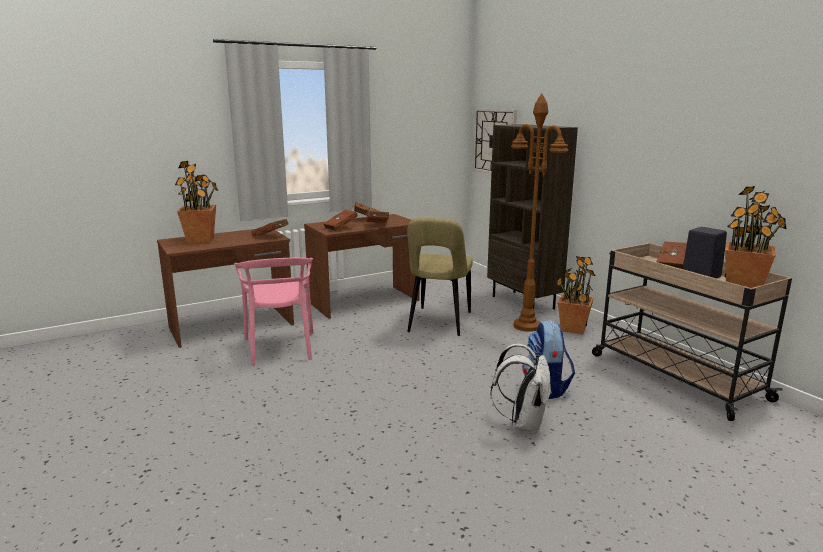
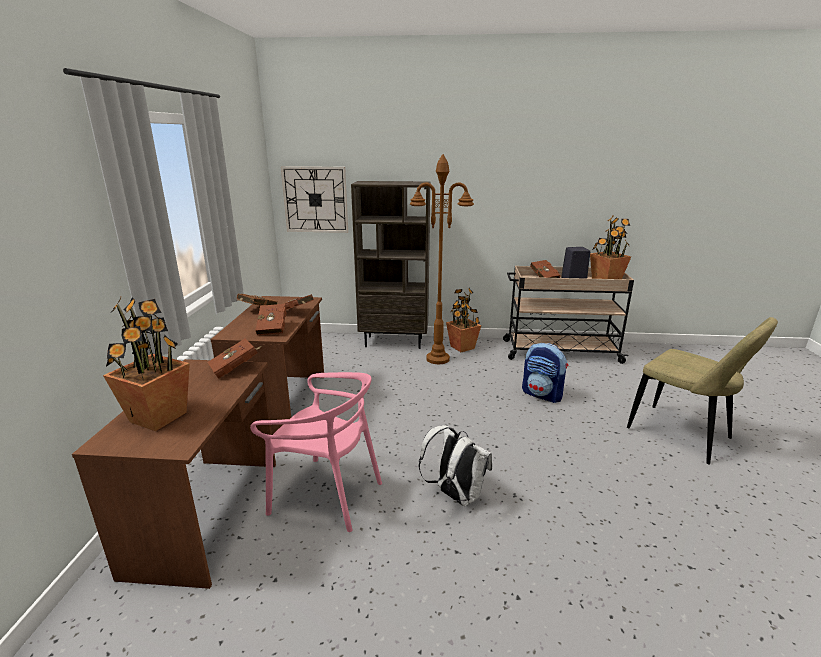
camera: 55 degrees left, 5 degrees up
(438, 323) = (386, 388): beige chair -> beige chair (683, 435)
(523, 423) = (587, 424): white backpack -> white backpack (455, 495)

